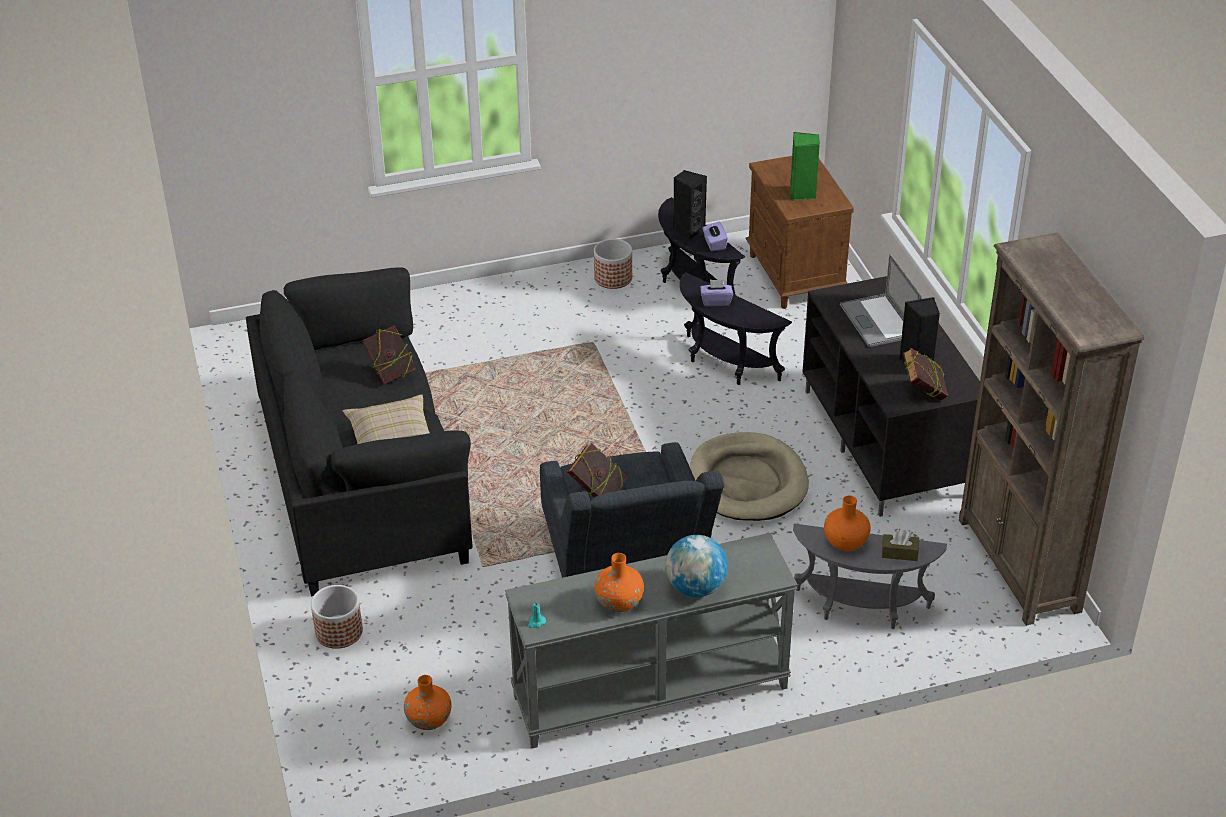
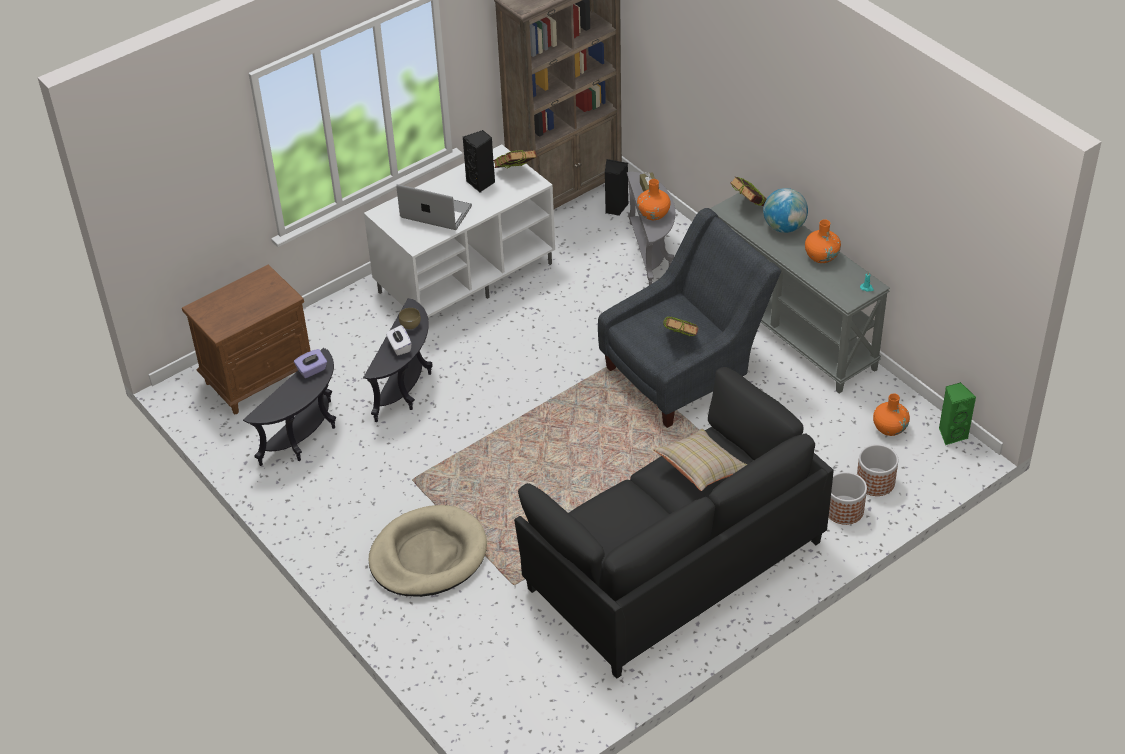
camera: 110 degrees left, 5 degrees up
(391, 373) = (608, 509): book -> book (748, 206)
(612, 278) = (306, 497): planter -> planter (875, 482)
(688, 230) = (296, 392): black speaker -> black speaker (615, 208)
(716, 301) = (399, 347): purple tissue box -> white tissue box
(745, 314) = (410, 326): none -> brown bowl
(747, 482) = (549, 337): beige dog bed -> beige dog bed (428, 555)
(802, 193) = (257, 298): green speaker -> green speaker (952, 434)
(878, 321) = (436, 212): laptop -> laptop turned 120 degrees counterclockwise
(887, 443) = (466, 277): black tv stand -> white tv stand

